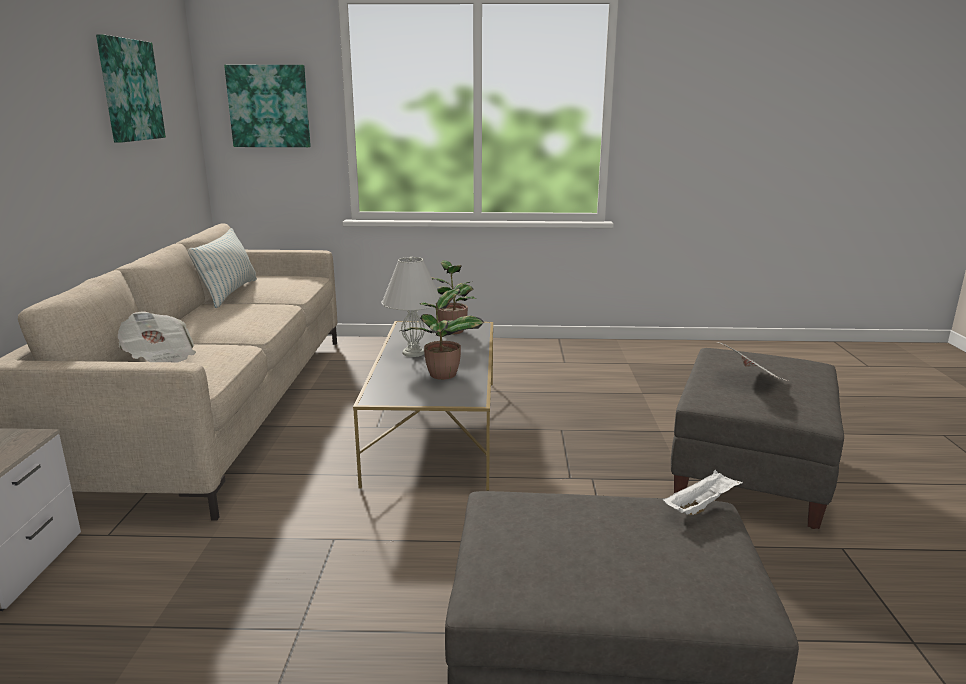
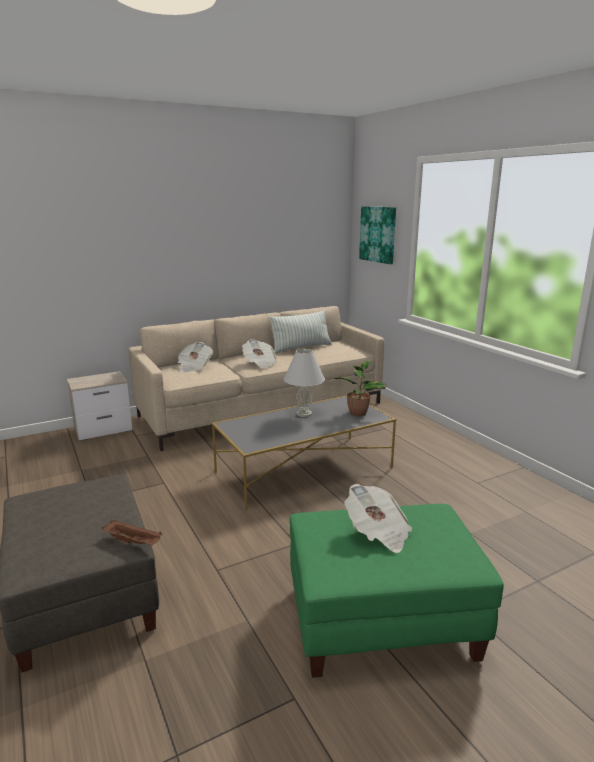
camera: 60 degrees right, 0 degrees up
(130, 90) = (276, 225): picture -> none
(238, 322) = (259, 363): none -> newspaper
(441, 375) = (278, 430): potted plant -> none
(701, 505) = (134, 542): white tray -> brown tray
(749, 472) = (382, 621): grey ottoman -> green ottoman

